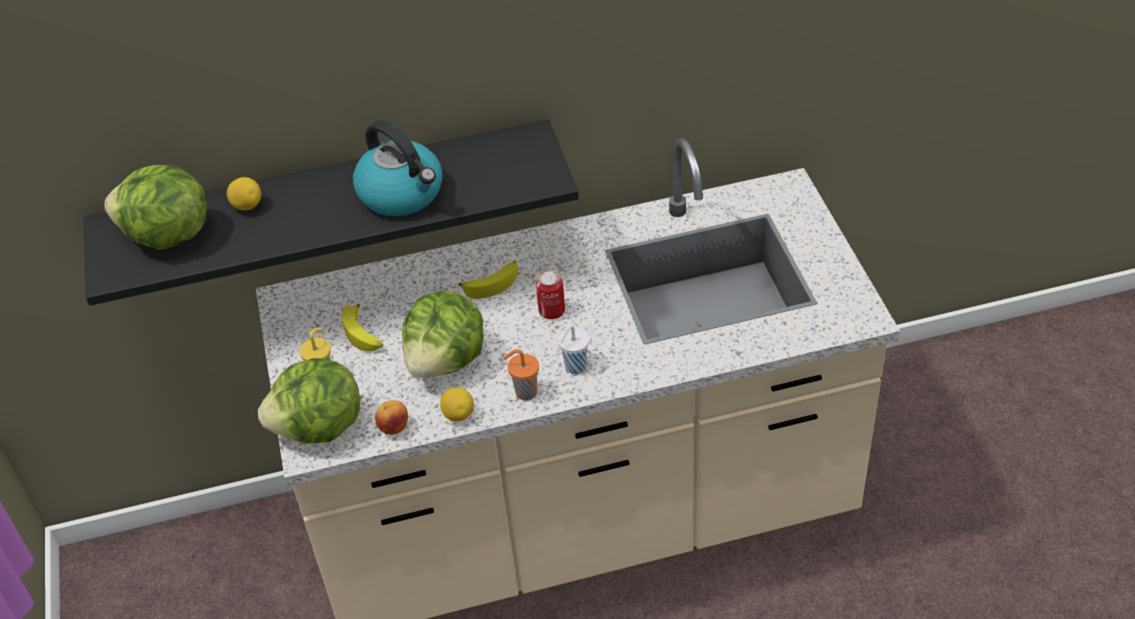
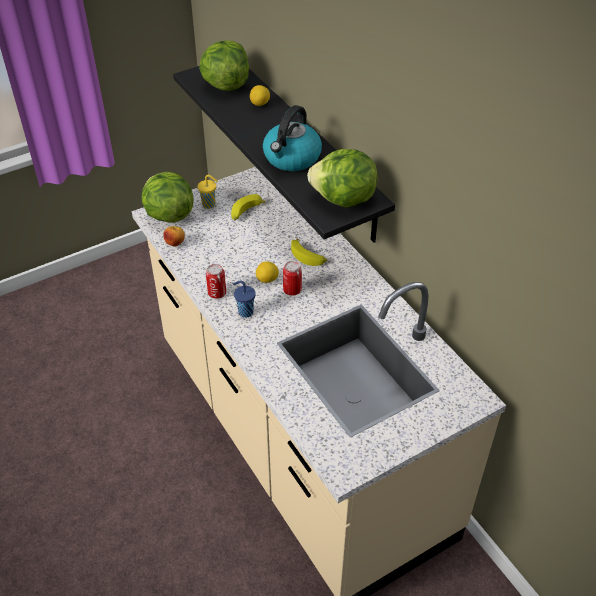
camera: 70 degrees right, 0 degrees up
(447, 361) = (234, 252): lettuce -> lettuce (343, 200)
(458, 414) = (192, 268): lemon -> lemon (267, 280)
(524, 392) = (217, 293): orange cup -> can
(574, 367) = (245, 312): white cup -> blue cup

